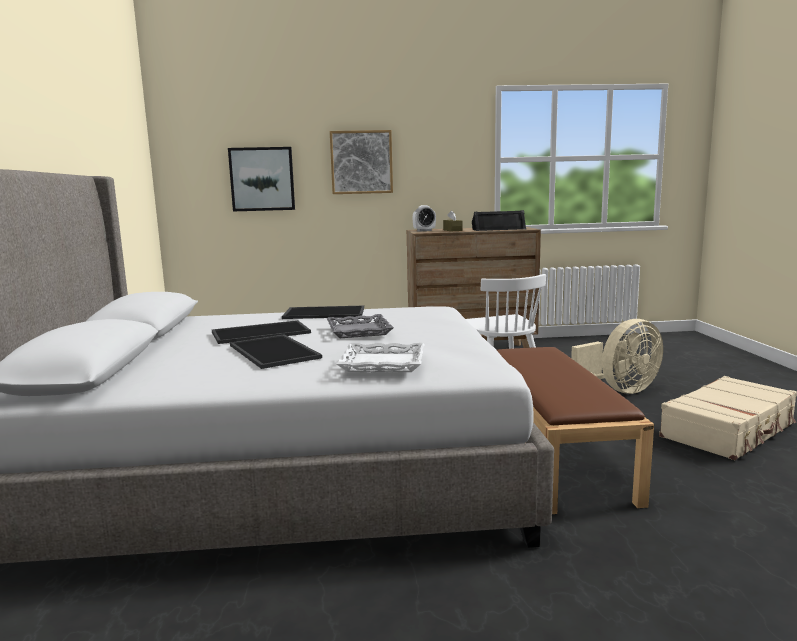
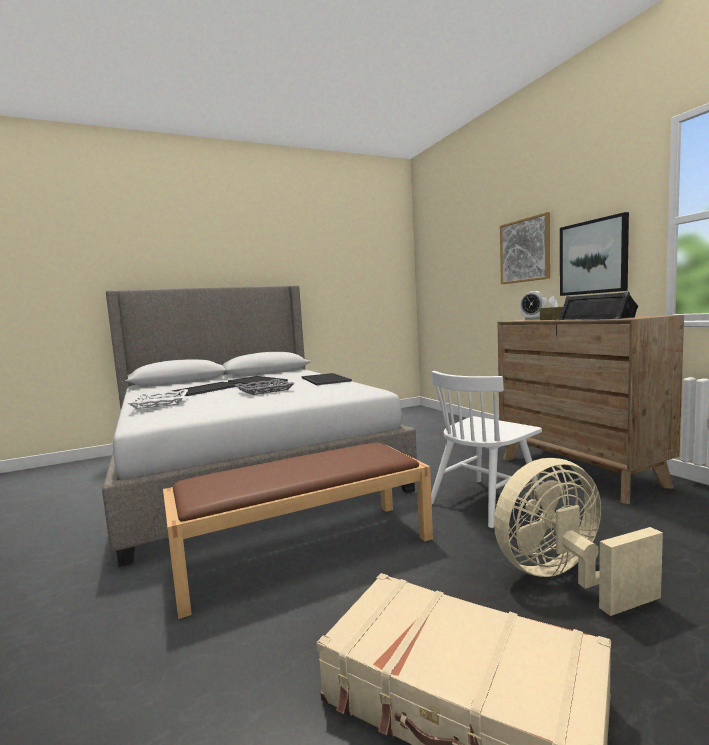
camera: 70 degrees right, 5 degrees down
(262, 179) = (462, 275): picture -> picture (593, 257)
(620, 390) = (564, 579): beige fan -> beige fan turned 120 degrees clockwise

